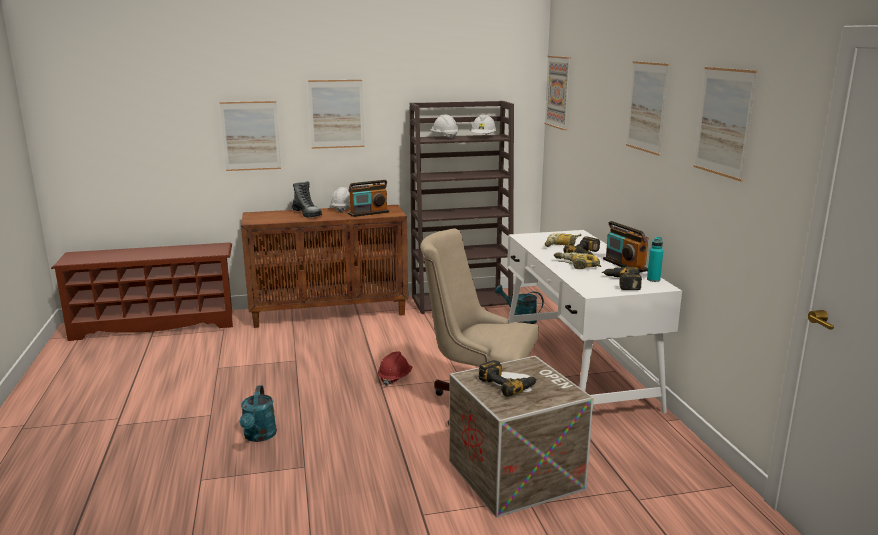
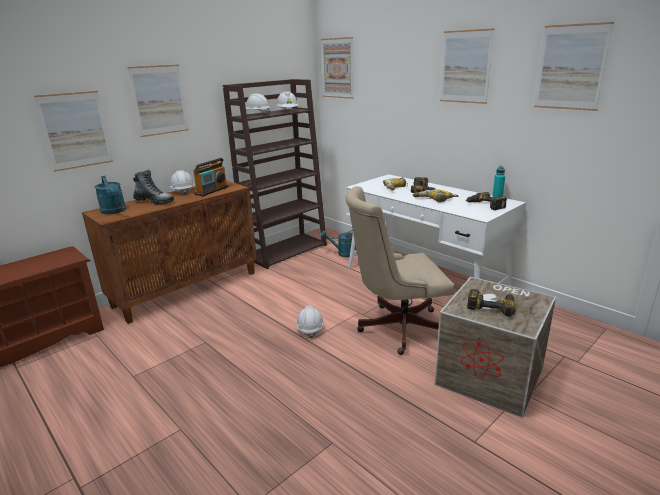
camera: 30 degrees left, 5 degrees up
(259, 436) = (256, 431): turquoise watering can -> turquoise watering can (114, 211)
(395, 378) = (310, 329): red hard hat -> white hard hat
(624, 265) = (461, 193): radio -> none

